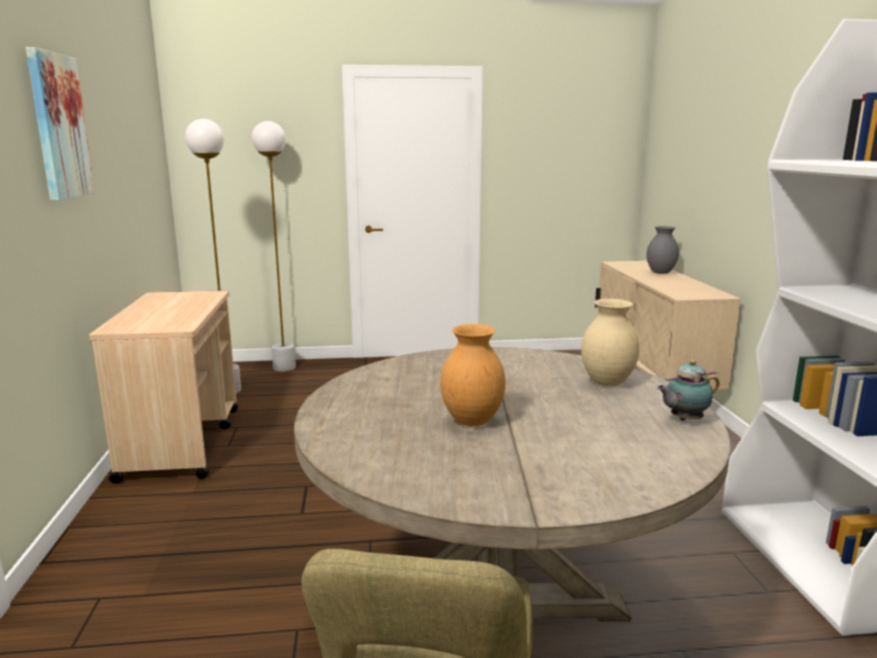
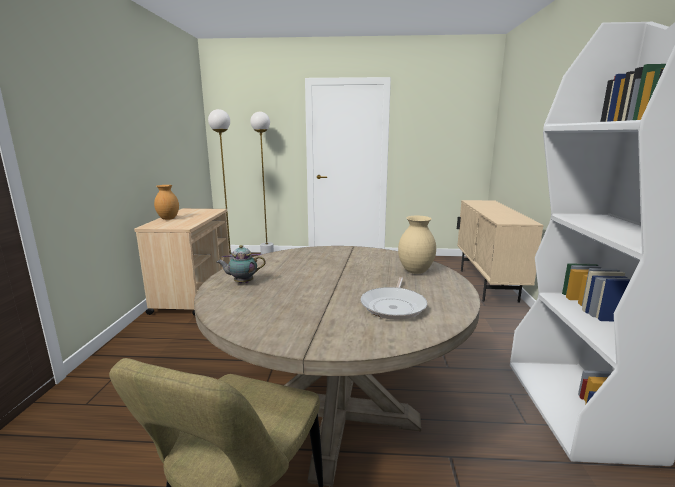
camera: 10 degrees right, 0 degrees up
(59, 126) = (121, 110): picture -> none
(471, 421) = (310, 289): brown vase -> brown vase (168, 219)
(611, 438) = (394, 306): none -> frying pan
(660, 272) = (497, 207): grey vase -> none
(684, 420) = (452, 298): teapot -> teapot (242, 283)

